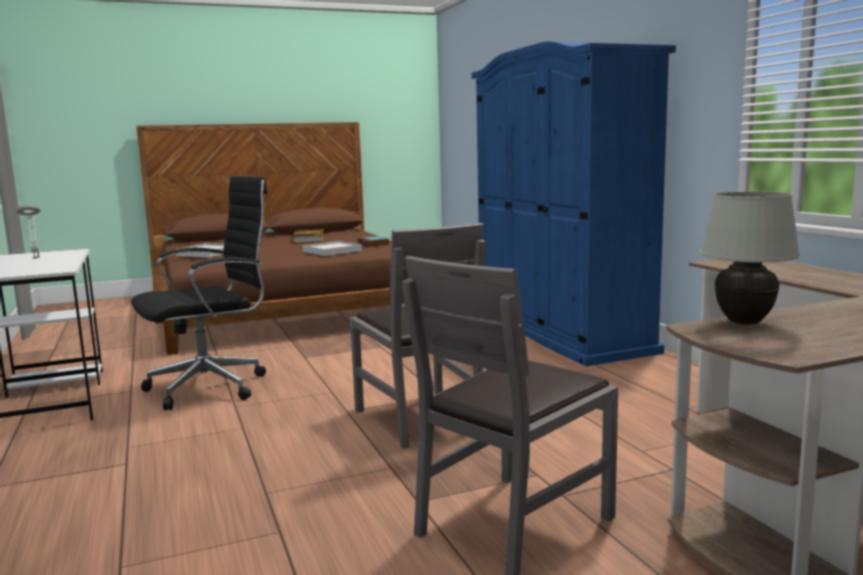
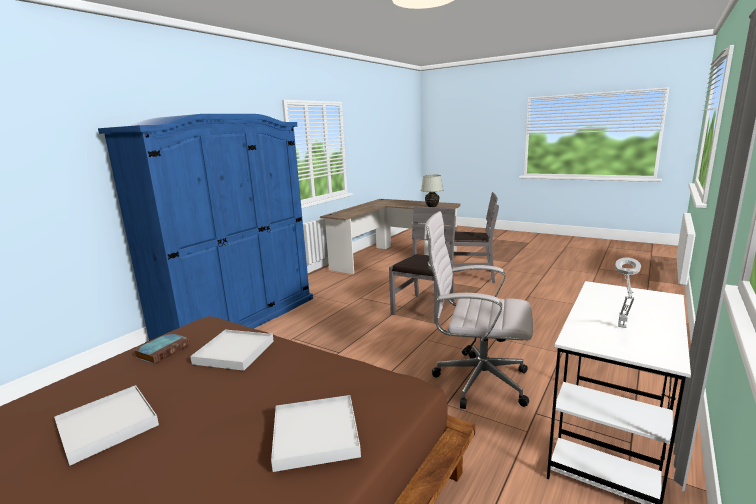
camera: 125 degrees left, 5 degrees up
(213, 387) = (477, 381): black office chair -> white office chair
(308, 240) = (107, 426): book -> white tray

